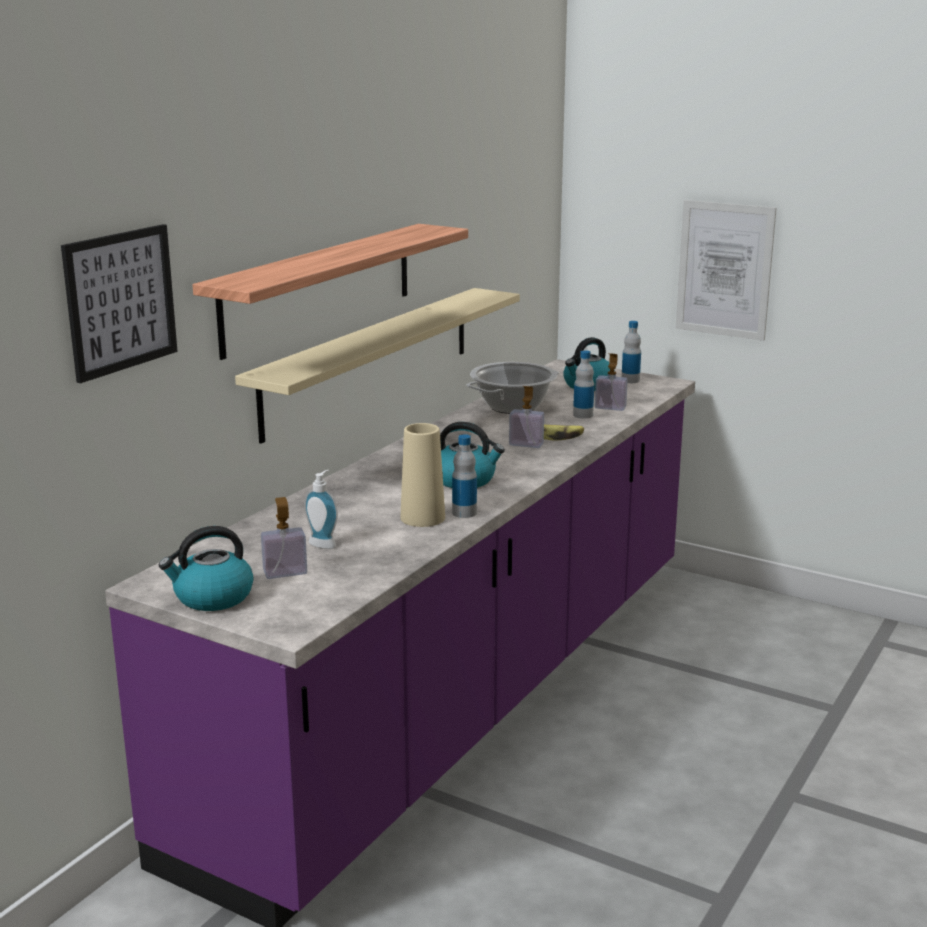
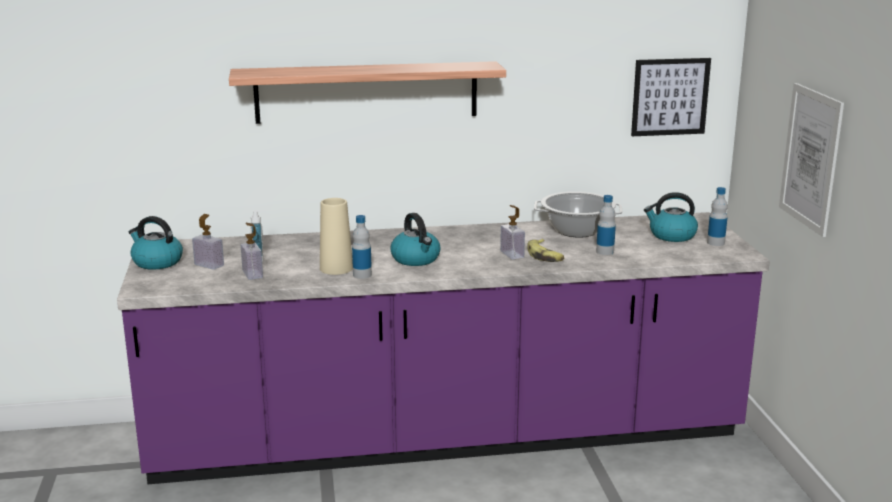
camera: 50 degrees right, 0 degrees up
(120, 301) = (166, 69): picture -> picture (670, 97)
(371, 359) = (428, 157): beige shelf -> none
(610, 407) = (640, 254): soap dispenser -> soap dispenser (252, 274)

